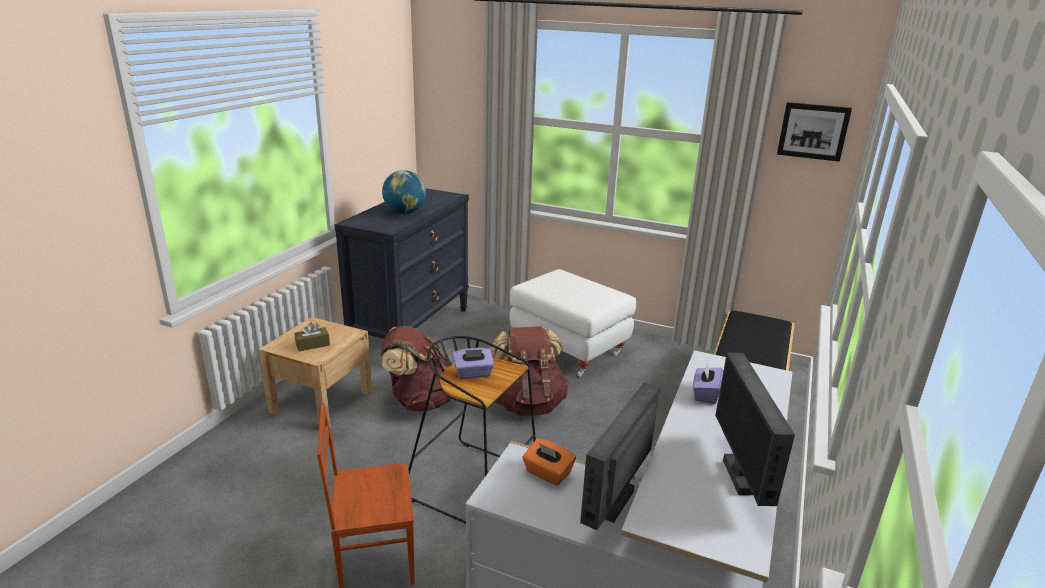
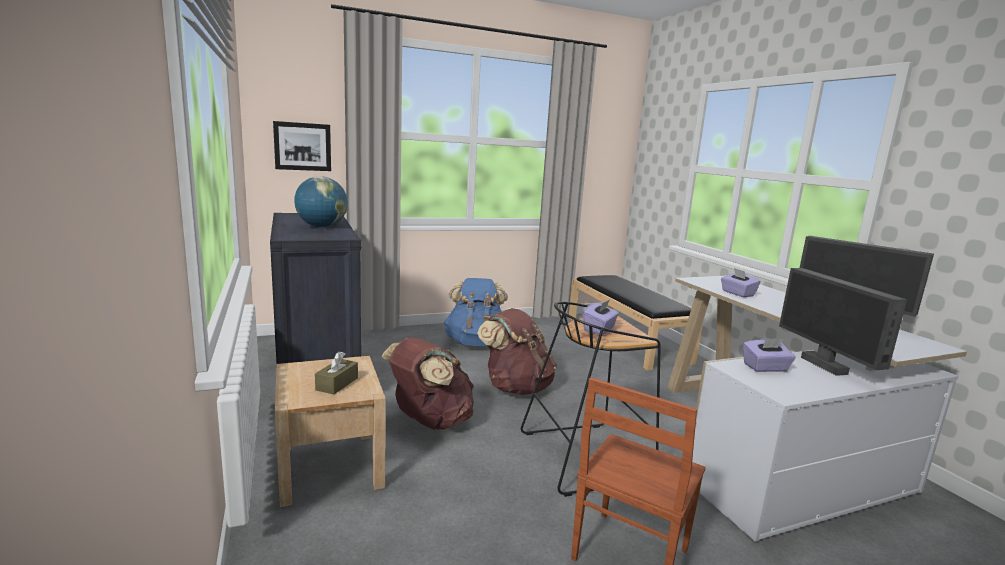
camera: 45 degrees left, 10 degrees down
(547, 473) = (765, 368): orange tissue box -> purple tissue box
(569, 349) = (476, 343): white ottoman -> blue backpack
(813, 131) = (610, 134): picture -> picture (302, 146)

